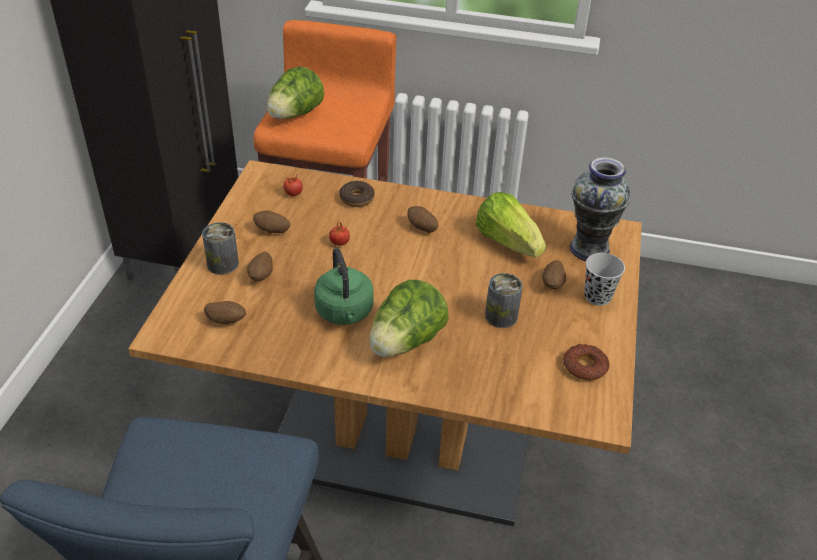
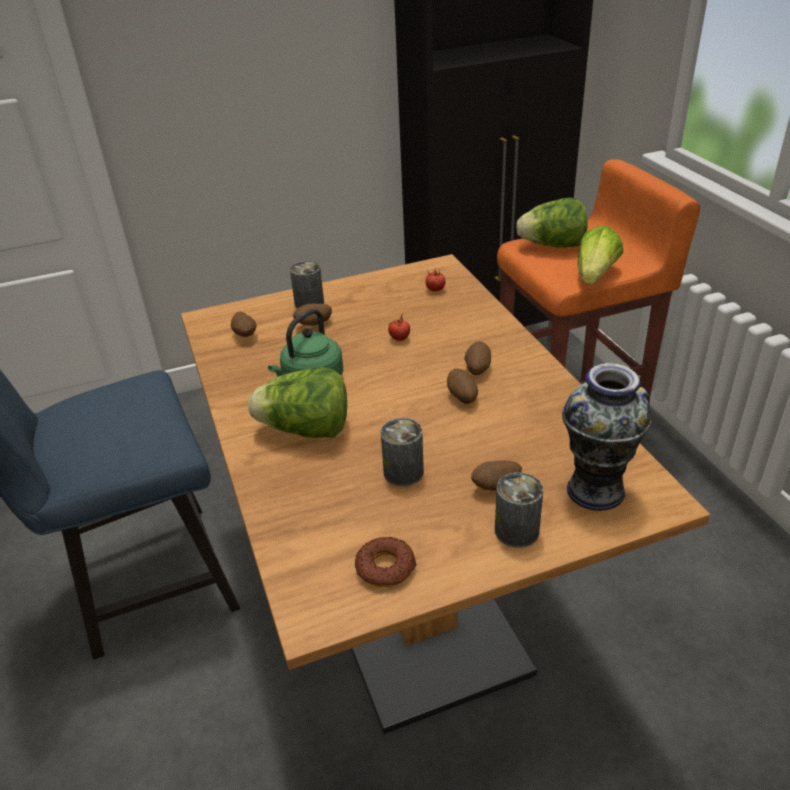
camera: 60 degrees right, 5 degrees down
(272, 231) = (374, 303): potato -> potato (462, 397)
(357, 198) = (472, 319): donut -> none
(507, 242) = (526, 427): lettuce -> lettuce (595, 275)
(597, 296) = (516, 530): black cup -> can

